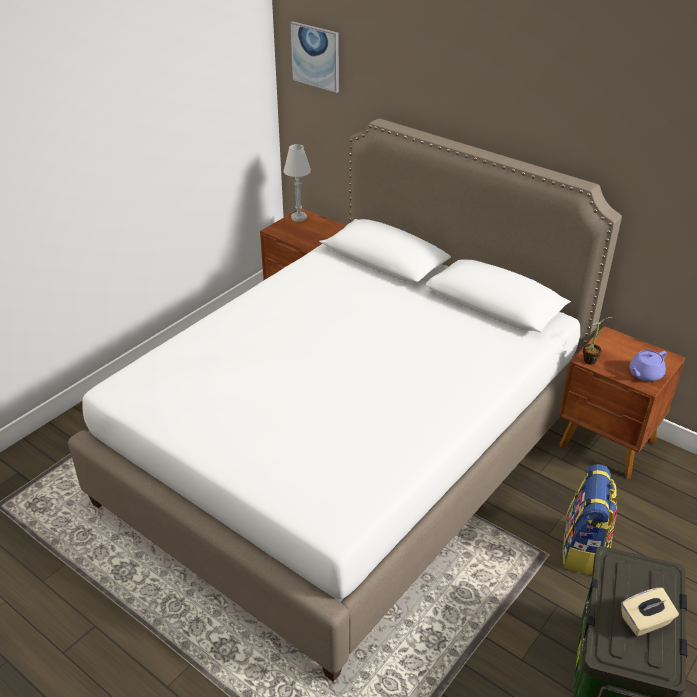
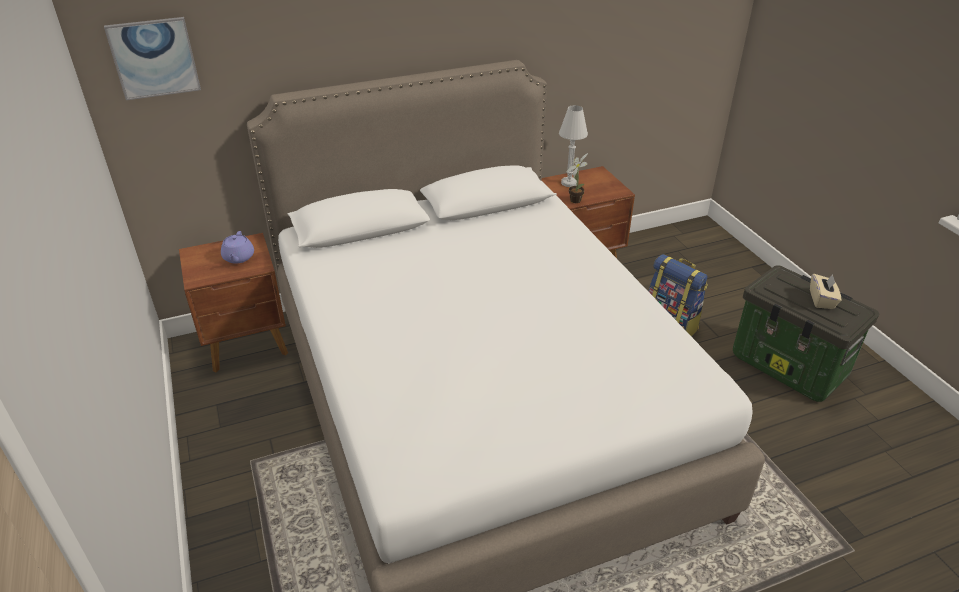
camera: 60 degrees left, 0 degrees up
(299, 217) = (196, 256): white table lamp -> white table lamp (569, 183)
(644, 374) = (608, 187): purple teapot -> purple teapot (238, 258)

